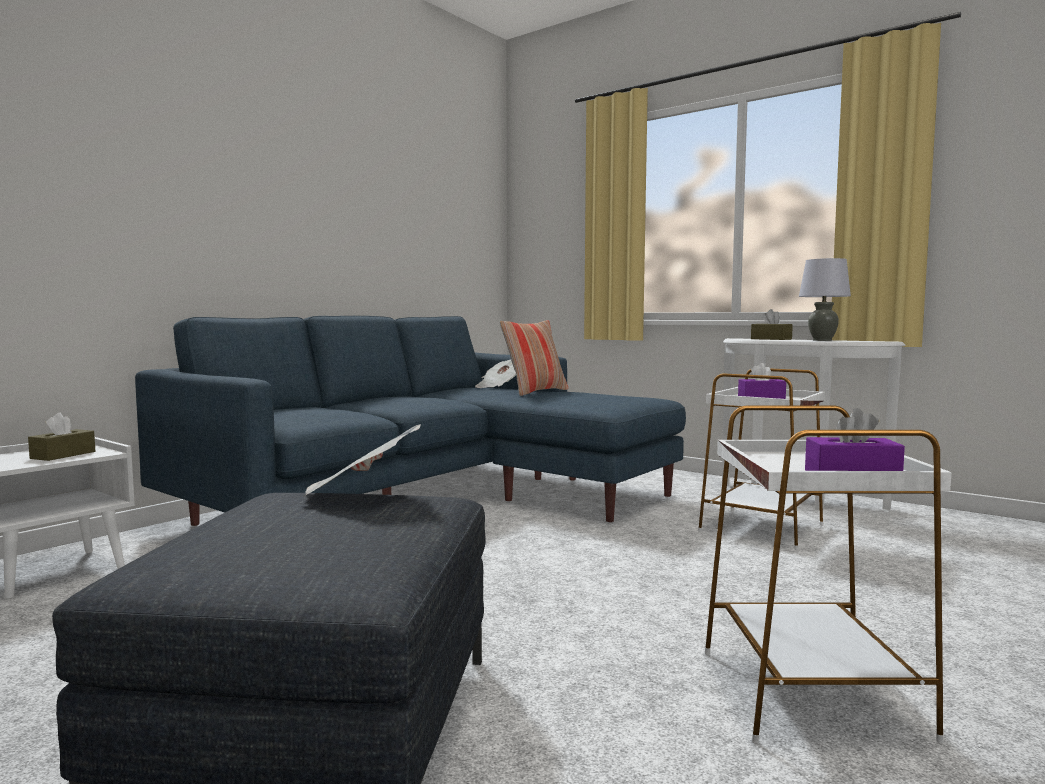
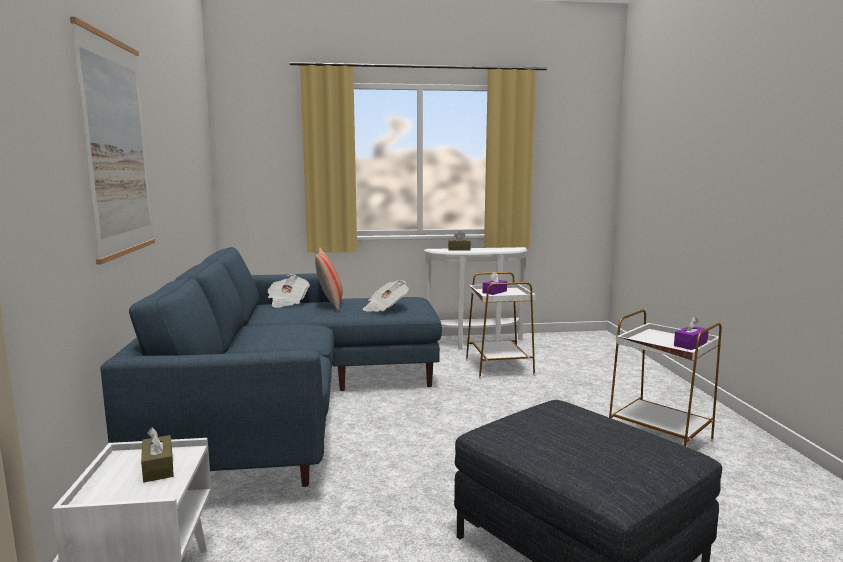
camera: 45 degrees left, 5 degrees up
(242, 181) = (117, 148): none -> picture
(359, 494) = (530, 415): newspaper -> newspaper (385, 308)
(822, 340) = (490, 249): grey table lamp -> none

